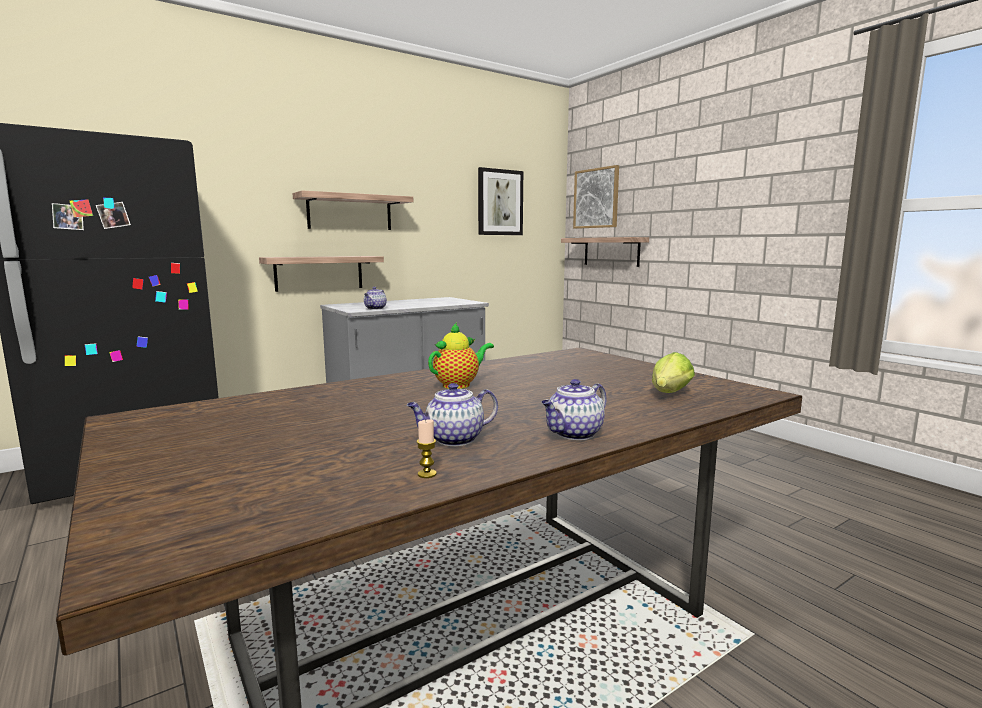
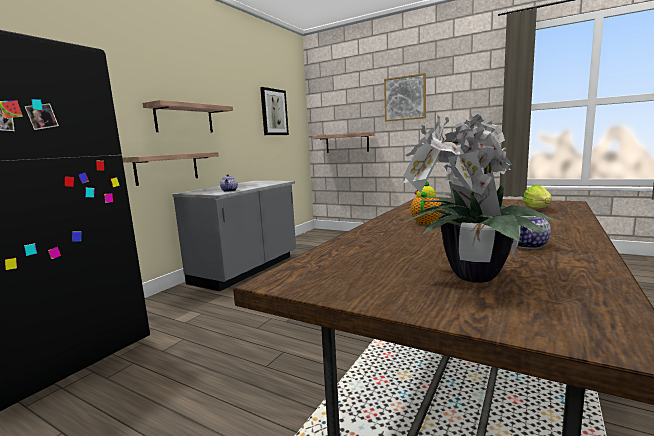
camera: 25 degrees left, 0 degrees up
(264, 458) = (469, 277): none -> potted plant
(427, 474) = (577, 262): candle -> none
(574, 434) = (567, 231): teapot -> none
(596, 198) = (332, 109): picture -> picture (405, 98)

